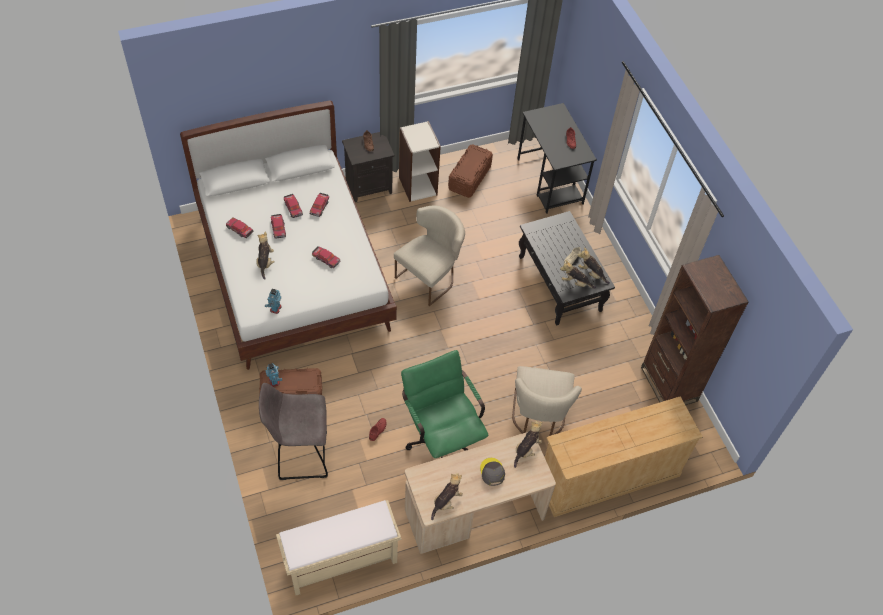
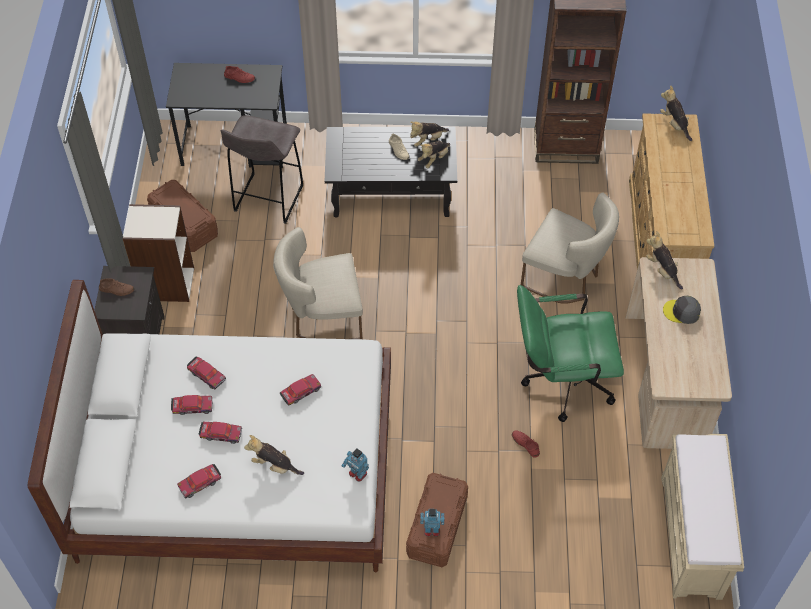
camera: 65 degrees left, 0 degrees up
(301, 456) = (533, 541): grey stool -> grey stool (267, 200)
(430, 277) = (322, 318): beige chair -> beige chair turned 75 degrees counterclockwise
(446, 501) = (707, 367): plush toy -> plush toy (674, 124)

